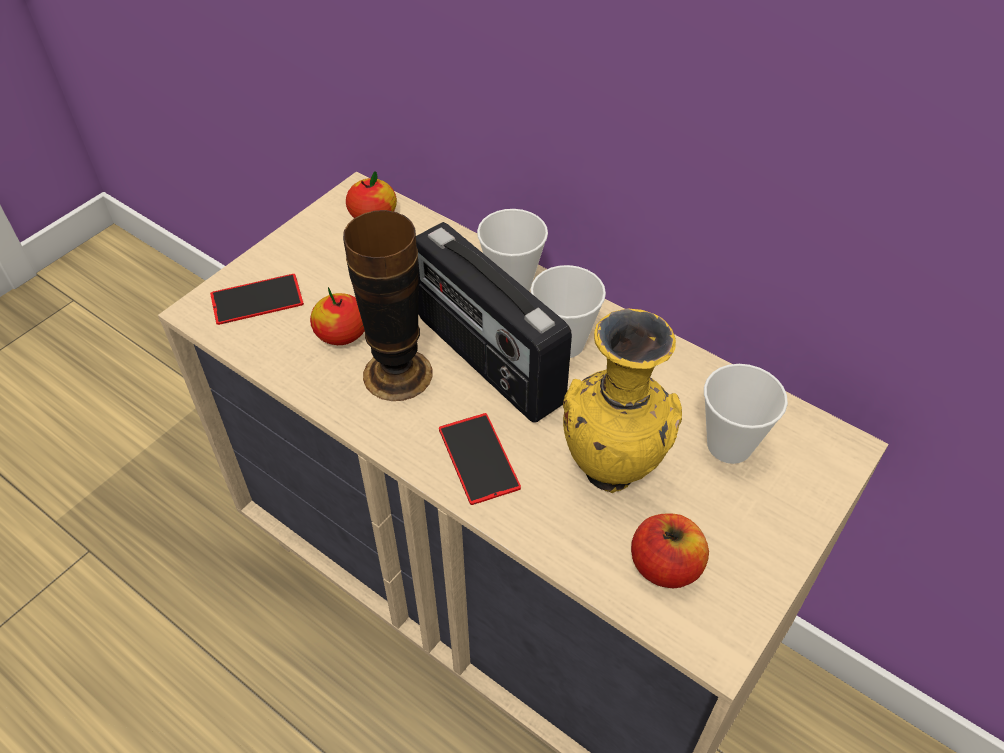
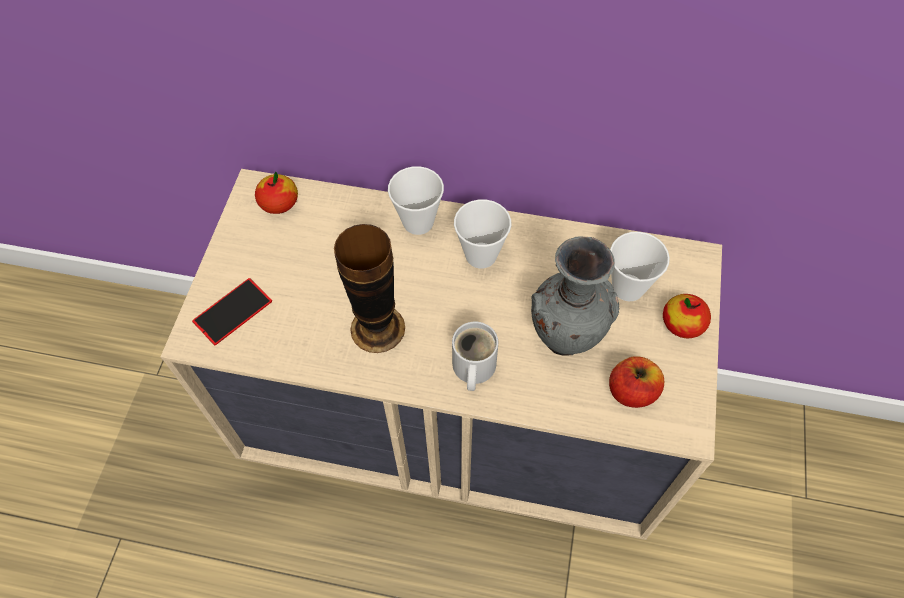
camera: 25 degrees left, 10 degrees up
(342, 333) = (316, 313): apple -> apple (682, 324)
(479, 458) = (472, 368): phone -> white mug
(486, 360) = (435, 291): radio -> none
(612, 471) = (564, 339): yellow vase -> grey vase

